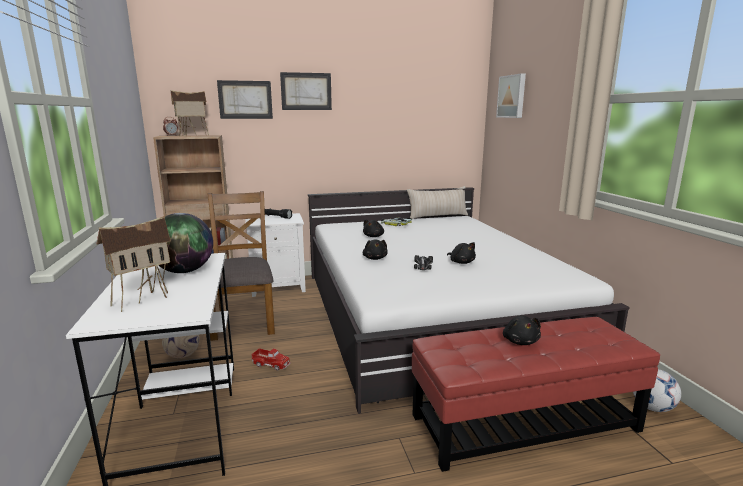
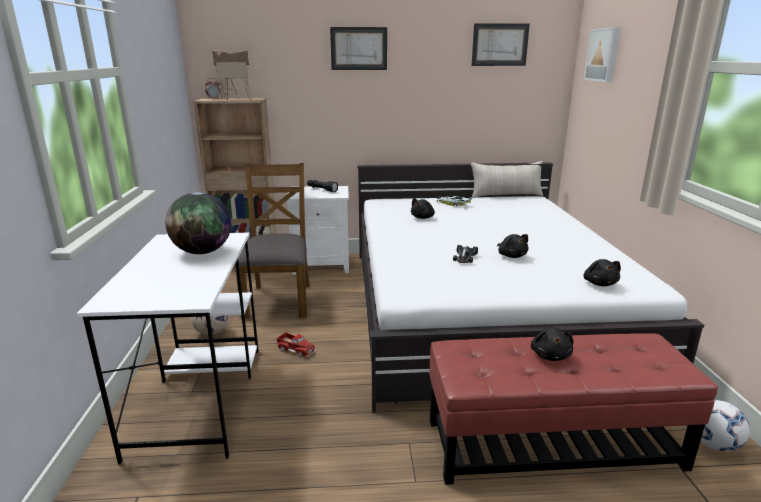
camera: 10 degrees right, 5 degrees up
(142, 299) = (154, 280): toy house -> none
(245, 99) = (291, 58): picture -> picture (499, 45)
(375, 258) = (415, 245): black plush toy -> black plush toy (599, 283)

